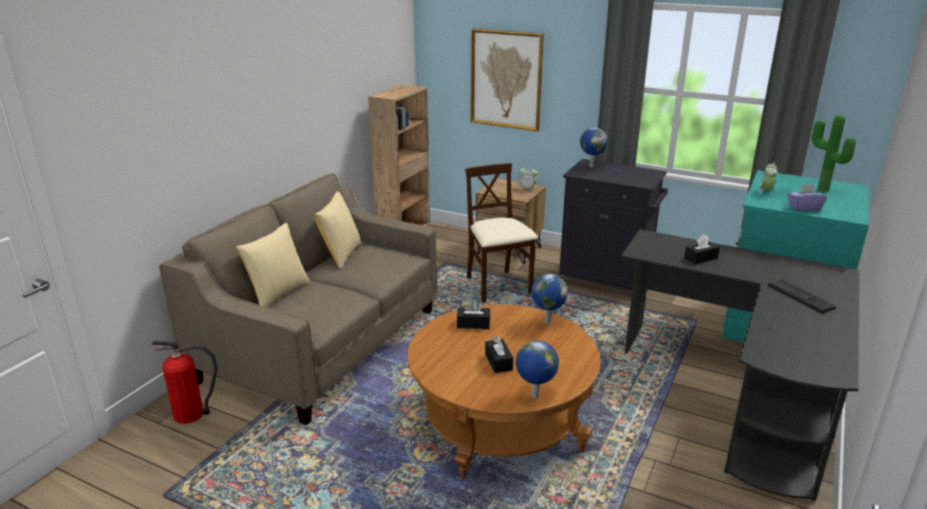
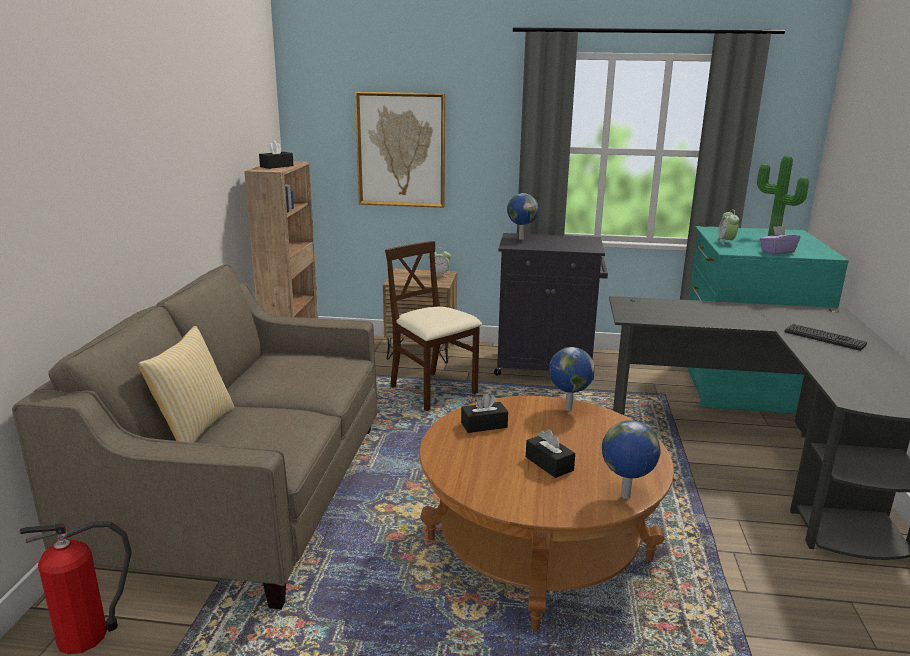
camera: 20 degrees left, 5 degrees down
(340, 255) = (256, 370): pillow -> none
(700, 258) = (696, 315): black tissue box -> black tissue box (276, 166)

